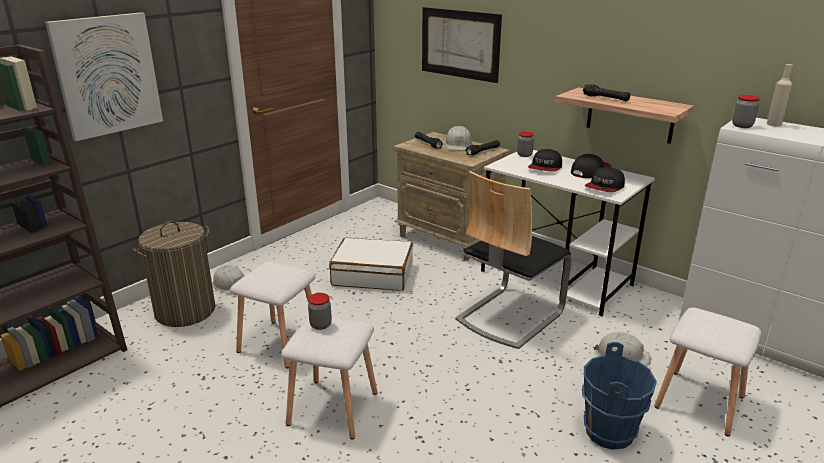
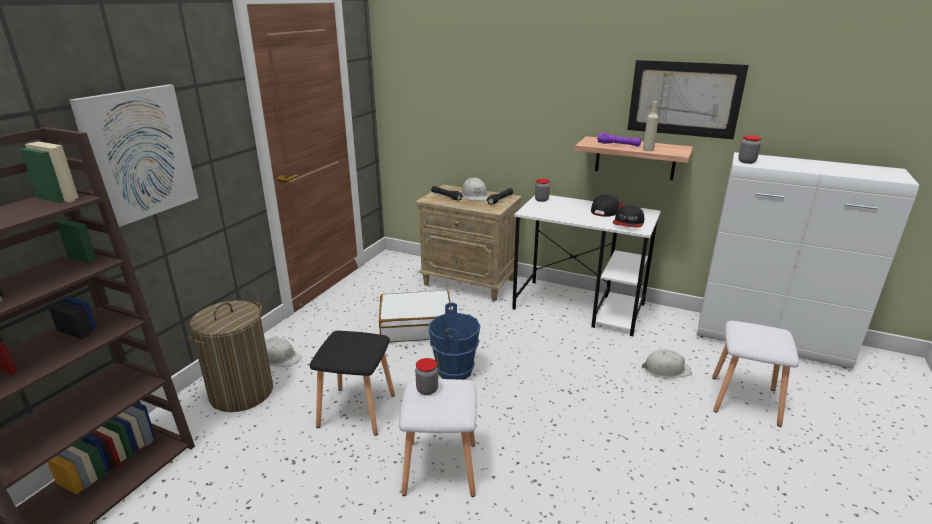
camera: 15 degrees left, 0 degrees up
(281, 343) = (358, 410): white stool -> black stool
(460, 44) = (467, 102): picture -> picture (684, 99)
(509, 315) = (556, 347): chair -> none
(545, 167) = (567, 210): cap -> none
(605, 98) = (618, 145): black flashlight -> purple flashlight
(610, 432) = (691, 442): blue bucket -> blue bucket (455, 370)
(774, 124) = (768, 158): beige bottle -> beige bottle (648, 150)

